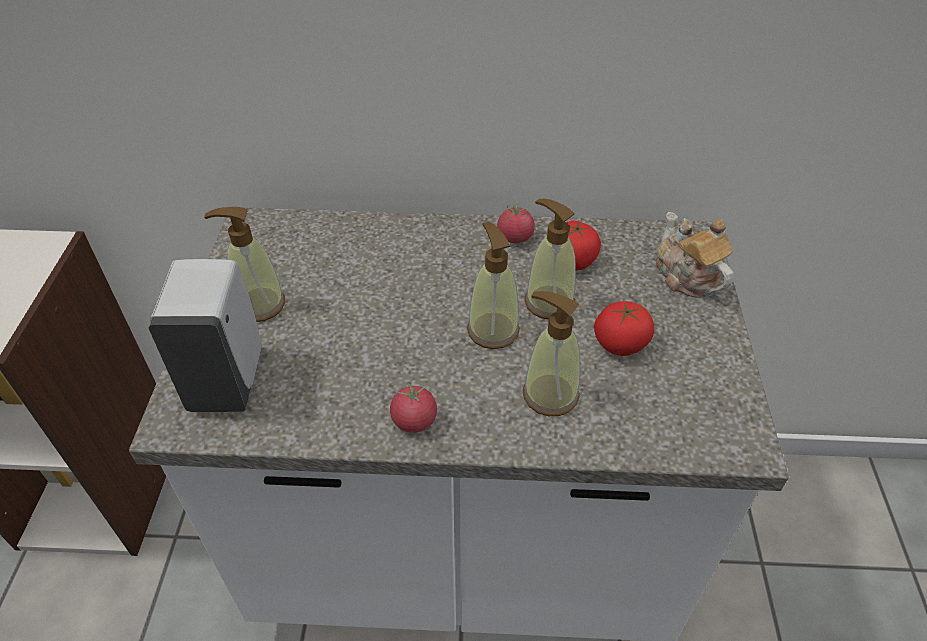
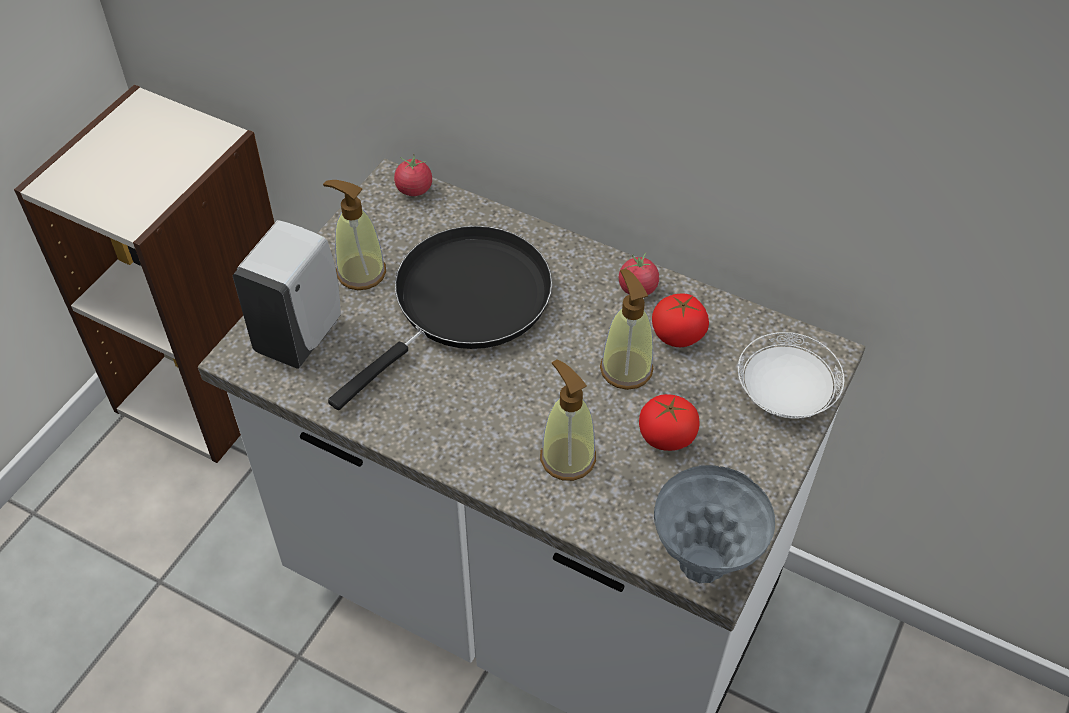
camera: 25 degrees right, 5 degrees up
(374, 298) = (465, 303): none -> black frying pan
(414, 420) = (434, 433): tomato -> tomato (414, 189)
(493, 330) = (554, 376): soap dispenser -> none
(686, 276) = (784, 394): teapot -> white plate
(727, 439) = (702, 564): none -> grey vase

